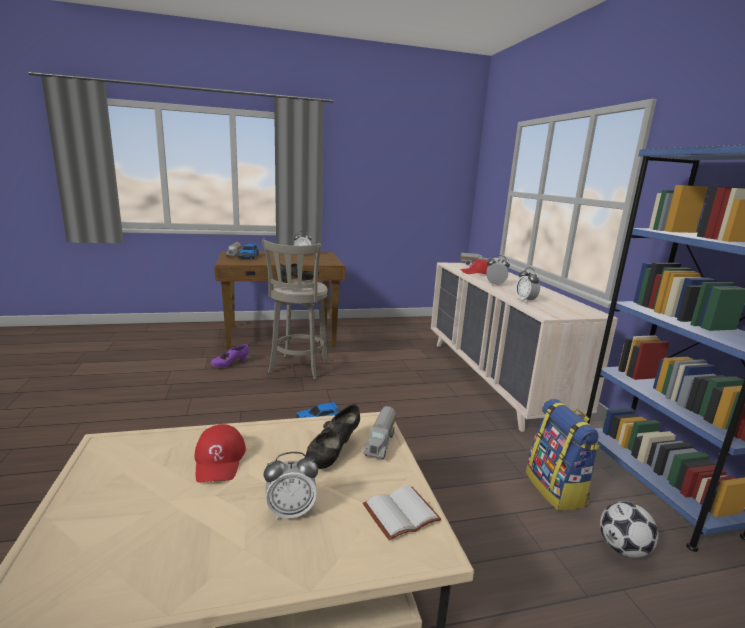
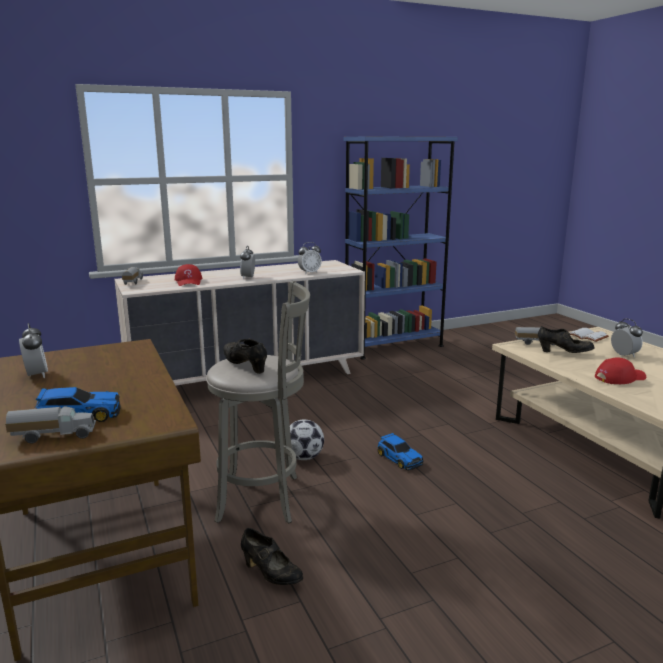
camera: 100 degrees left, 0 degrees up
(230, 364) = (271, 574): purple shoe -> black shoe
(556, 489) = (419, 368): backpack -> none
(622, 548) = (458, 358): football -> football (304, 457)

